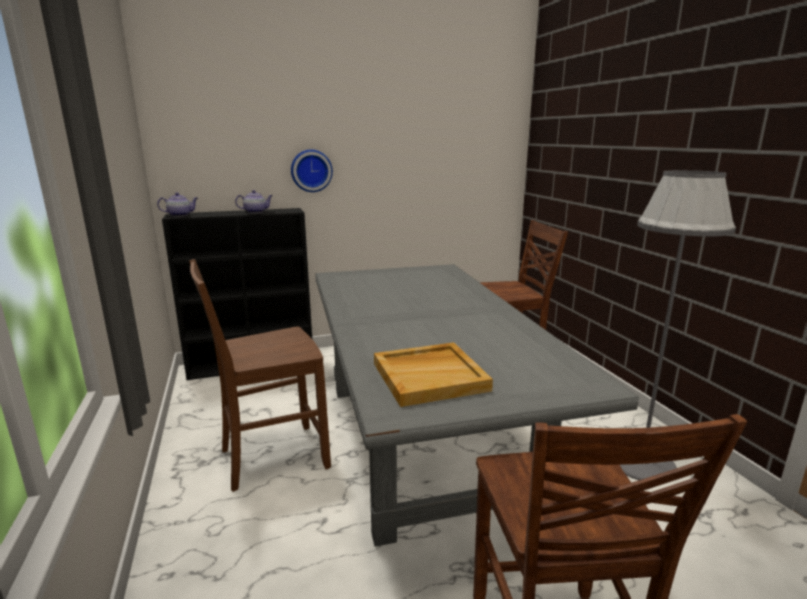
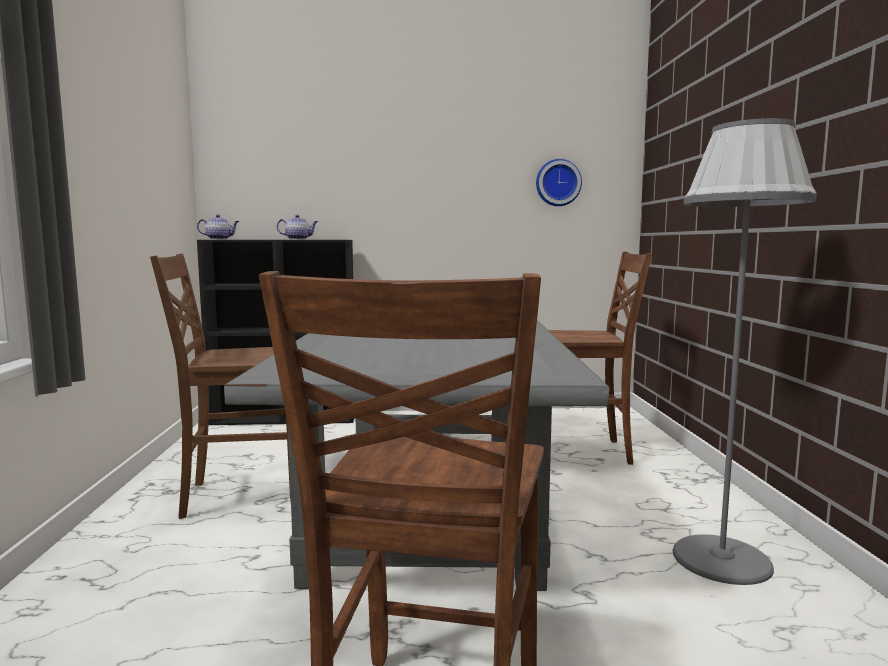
camera: 15 degrees right, 10 degrees down
(311, 170) = (368, 199): wall clock -> wall clock (557, 183)
(430, 376) = (362, 359): beige tray -> none

